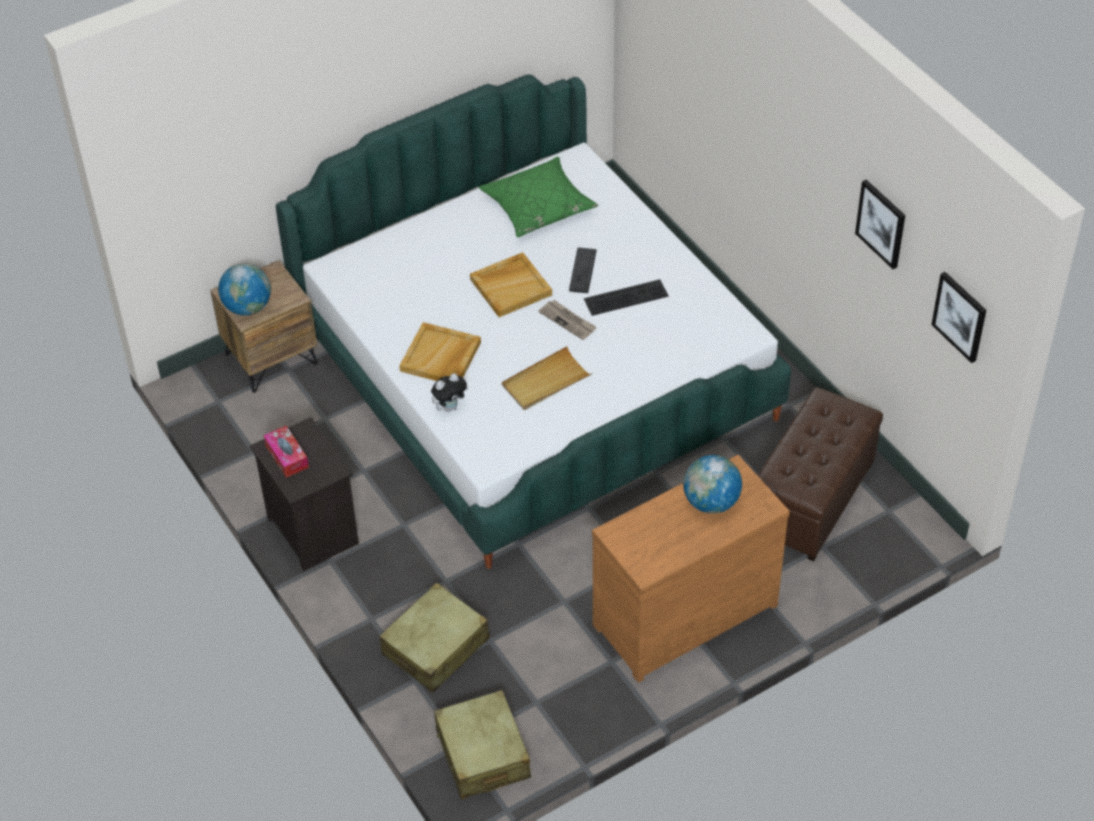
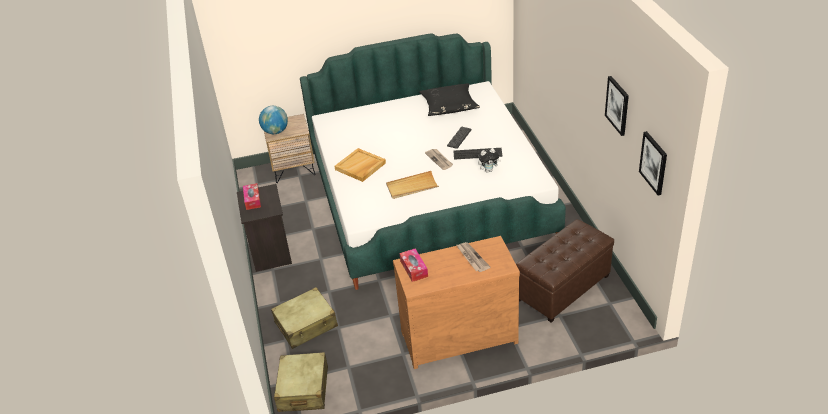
camera: 20 degrees right, 10 degrees down
(449, 407) = (352, 190): plush toy -> plush toy (488, 170)
(511, 286) = (416, 139): beige tray -> none
(538, 206) = (449, 105): green pillow -> black pillow
(631, 538) = (414, 269): none -> tissue box
(711, 502) = (472, 258): globe -> newspaper

